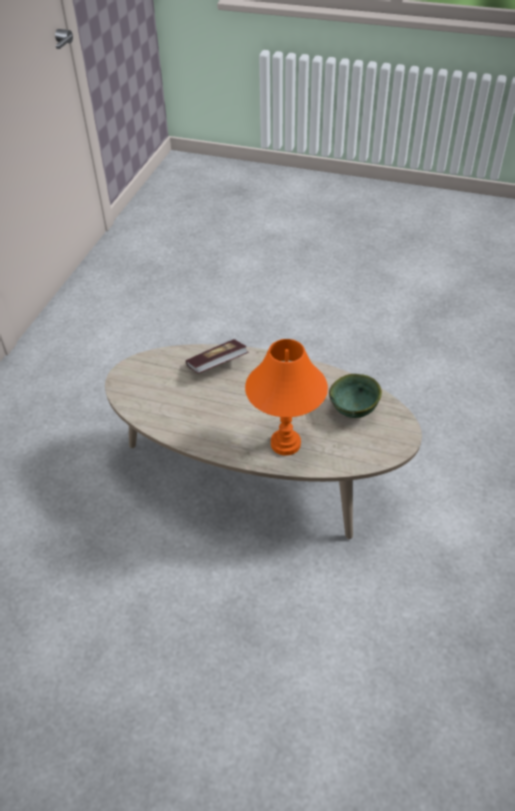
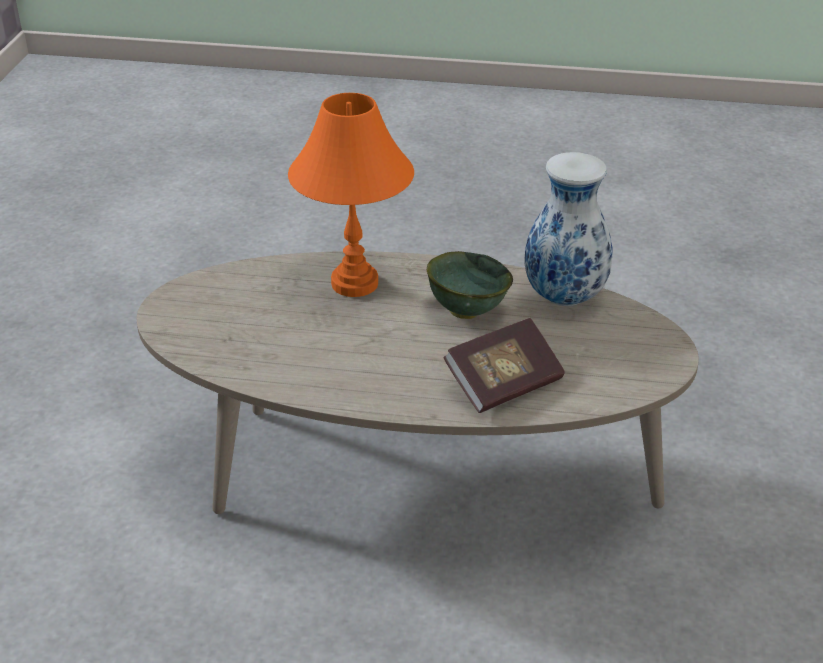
camera: 170 degrees right, 10 degrees down
(159, 419) = (566, 297): none -> vase
(354, 412) = (244, 332): green bowl -> green bowl (466, 310)

